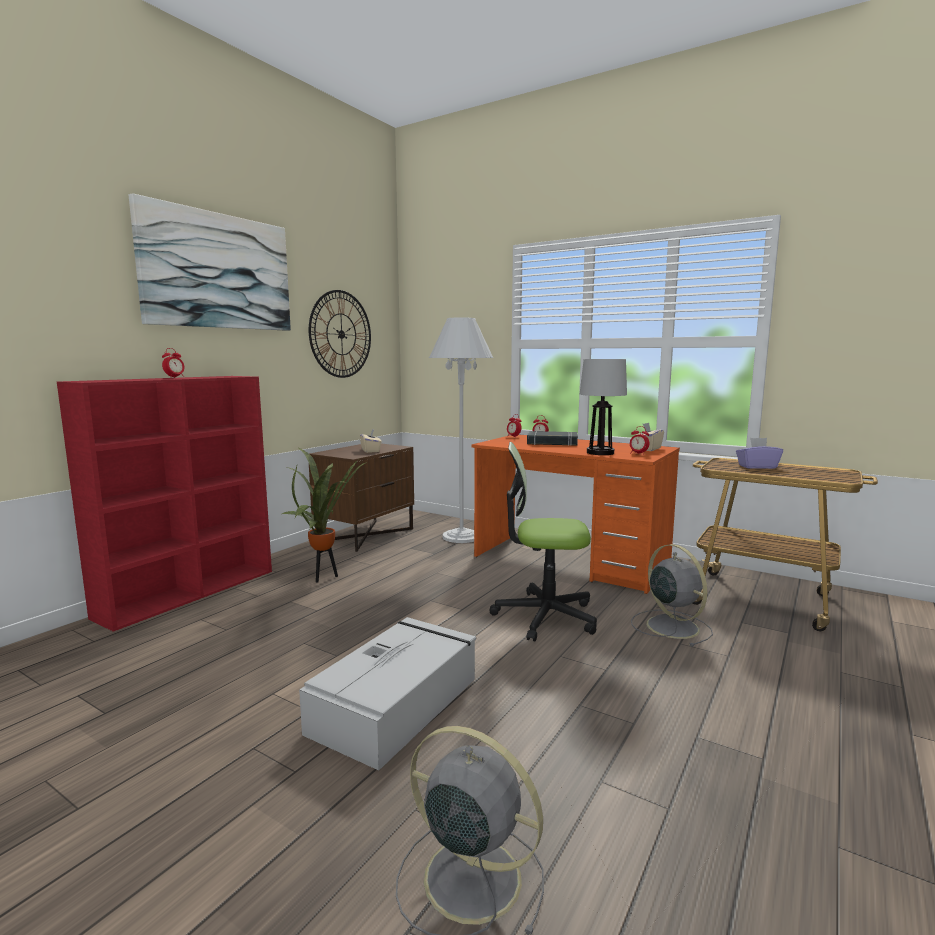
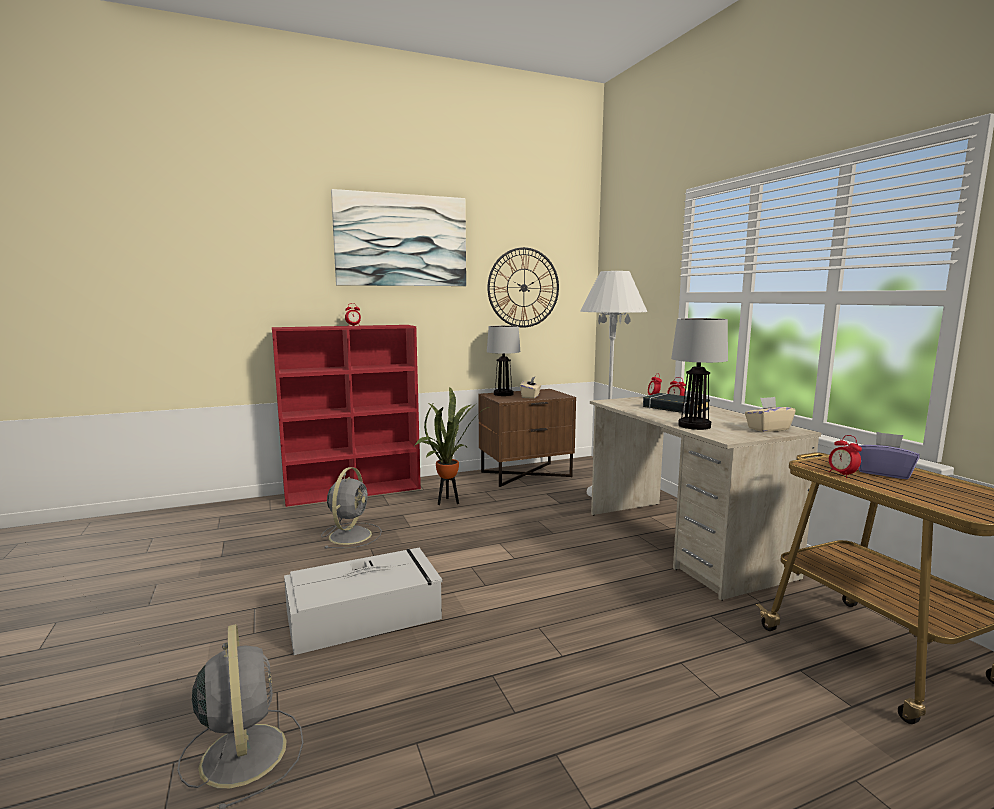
camera: 35 degrees right, 0 degrees up
(337, 451) = (503, 394): none -> table lamp
(545, 616) = (577, 587): office chair -> none
(570, 561) = (683, 543): orange desk -> beige desk
(638, 453) = (737, 433): alarm clock -> alarm clock (842, 475)
(670, 626) = (697, 641): grey fan -> grey fan (351, 535)

